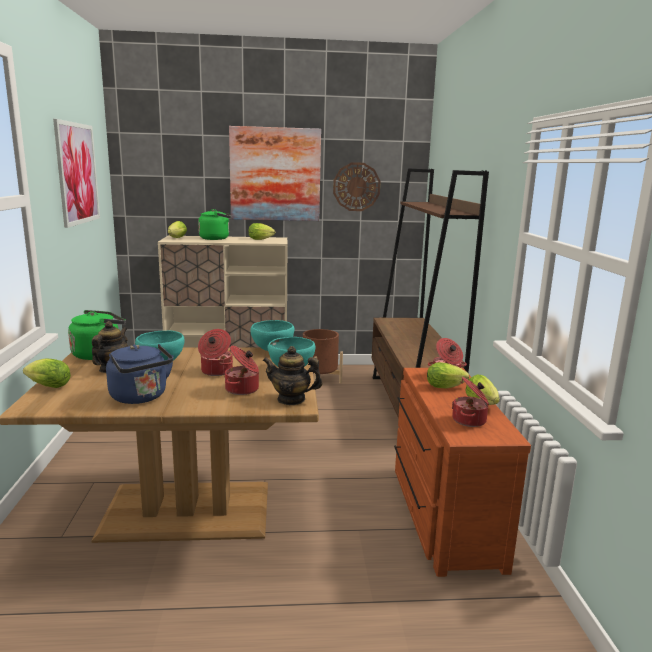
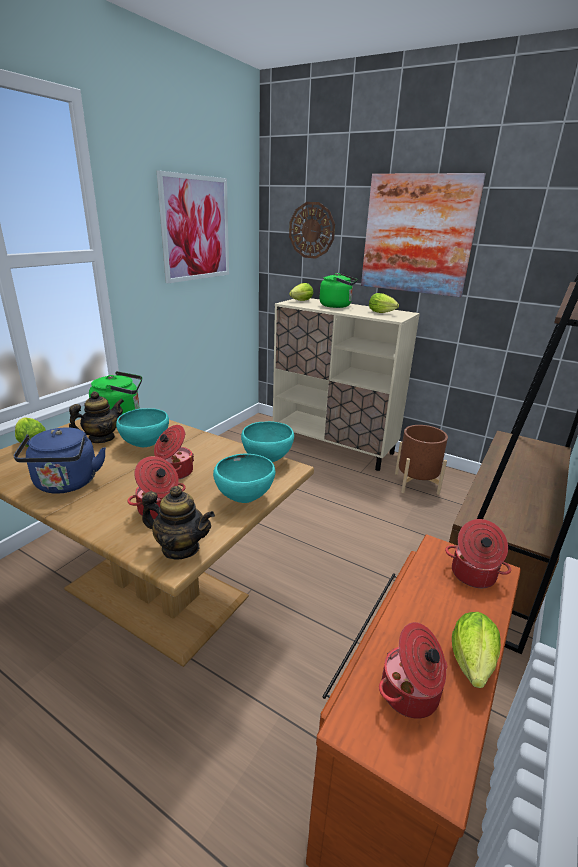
camera: 35 degrees right, 10 degrees up
(291, 399) = (180, 548): teapot -> teapot turned 150 degrees clockwise
(356, 187) = (521, 255): wall clock -> wall clock (312, 230)
(447, 387) = (449, 599): lettuce -> none

